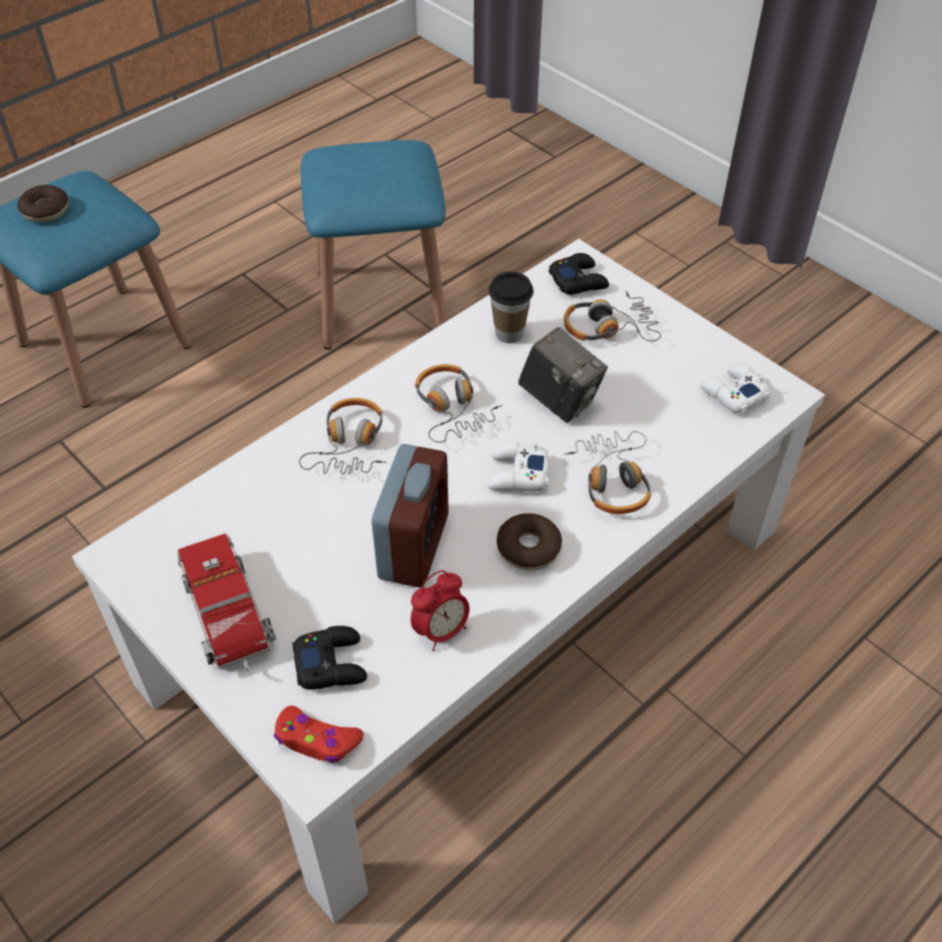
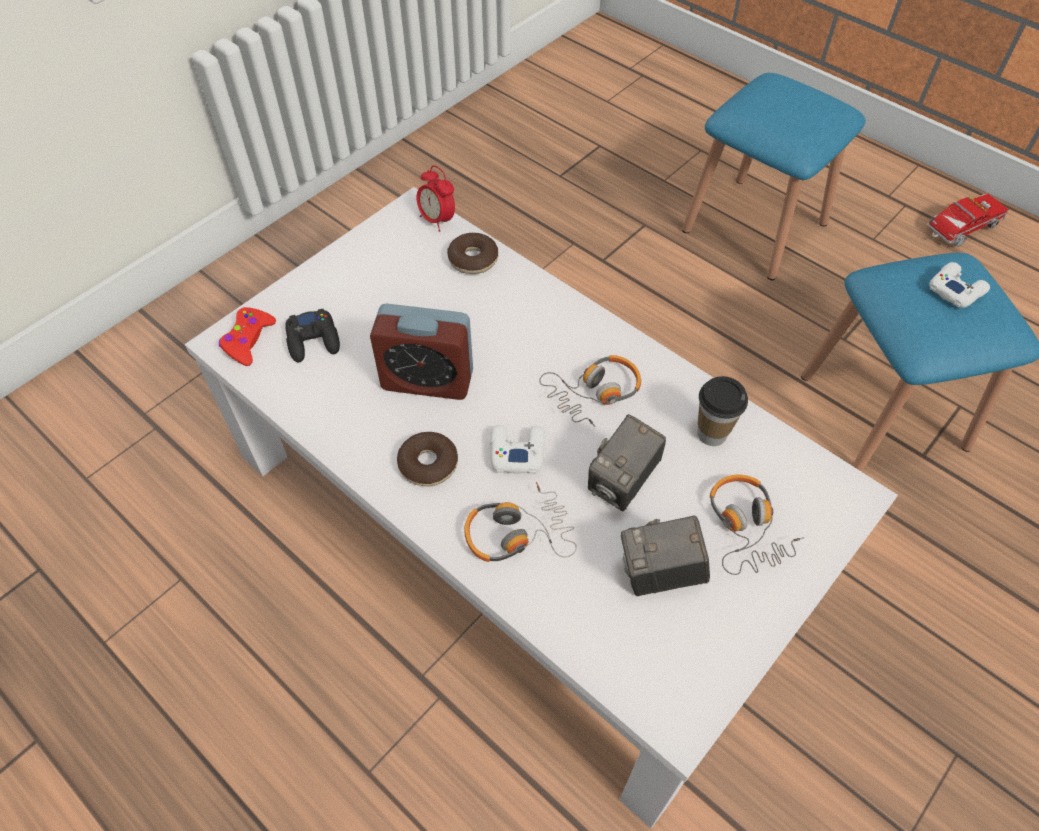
camera: 85 degrees right, 5 degrees up
(45, 210) = (785, 98): donut -> donut (473, 259)
(230, 618) = (357, 277): toy truck -> toy truck (960, 230)
(349, 445) = (538, 324): headphones -> none
(441, 631) = (340, 406): alarm clock -> alarm clock (437, 220)
(578, 280) = (819, 496): black game controller -> none
(654, 386) = (660, 574): none -> camera
(733, 393) = (665, 661): white game controller -> white game controller (955, 289)

